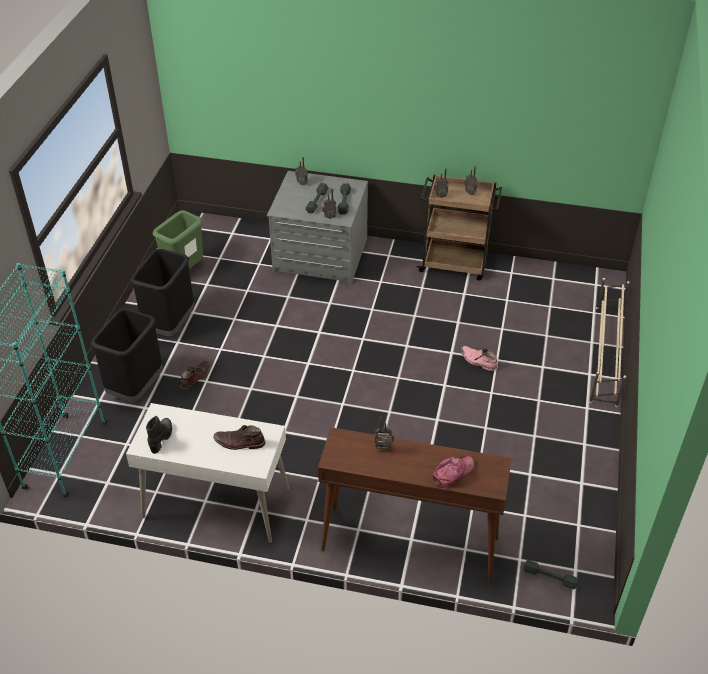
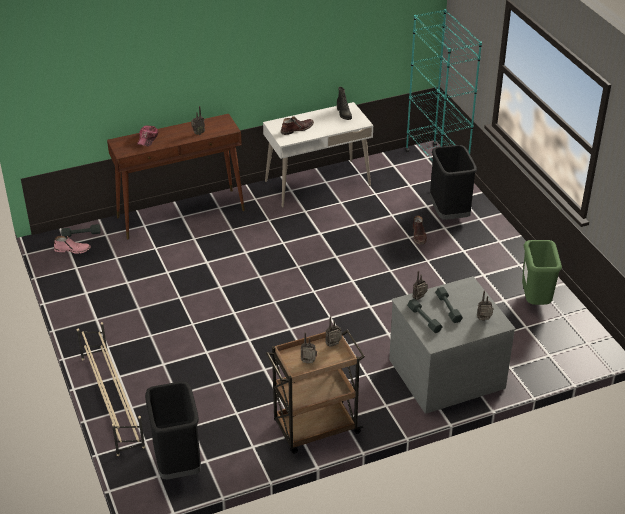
camera: 145 degrees right, 5 degrees down
(170, 324) = (486, 259): black trash can -> black trash can (178, 464)
(478, 361) = (221, 343): pink boot -> pink boot (72, 249)

